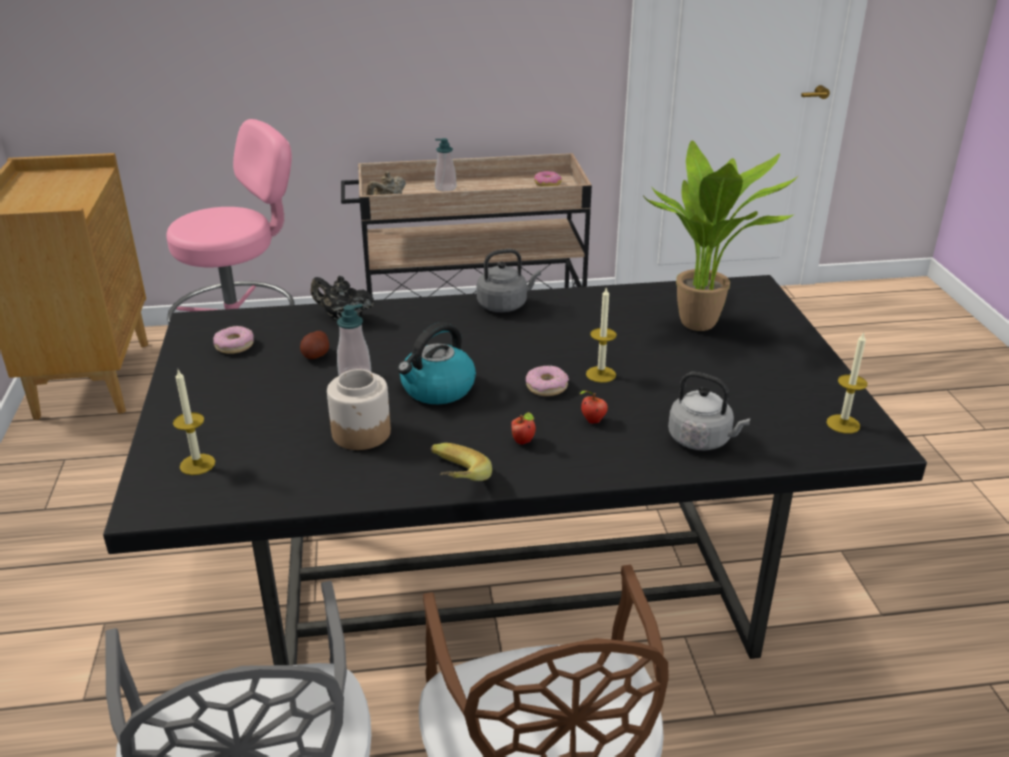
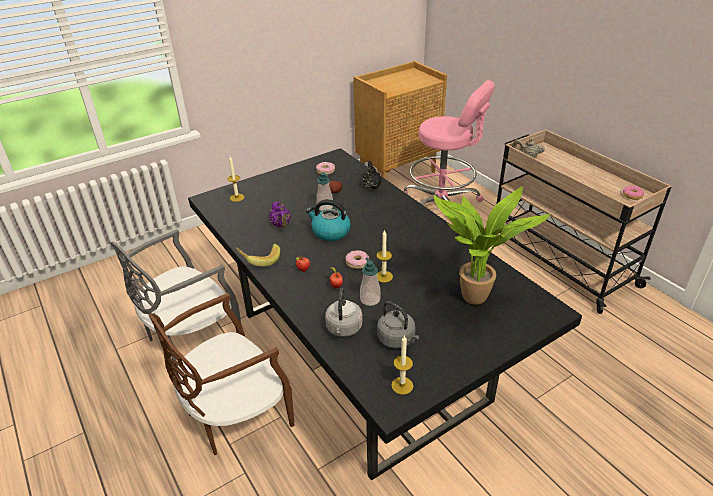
camera: 65 degrees right, 5 degrees up
(362, 433) = (281, 225): jar -> purple teapot
(445, 188) = (574, 166): soap dispenser -> soap dispenser (370, 299)
(505, 305) = (429, 225): grey kettle -> grey kettle (397, 340)

